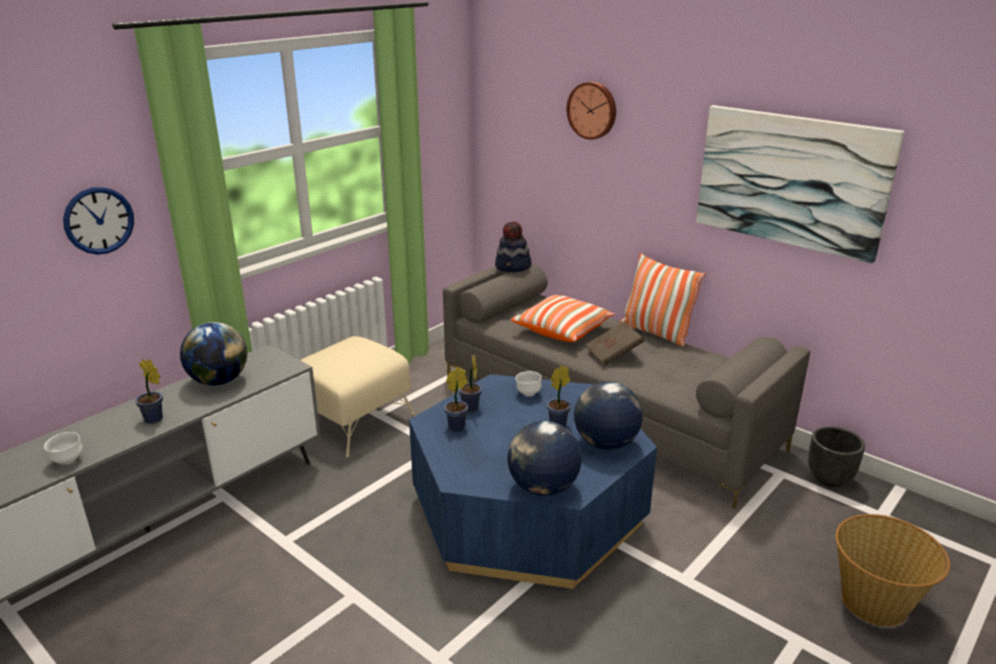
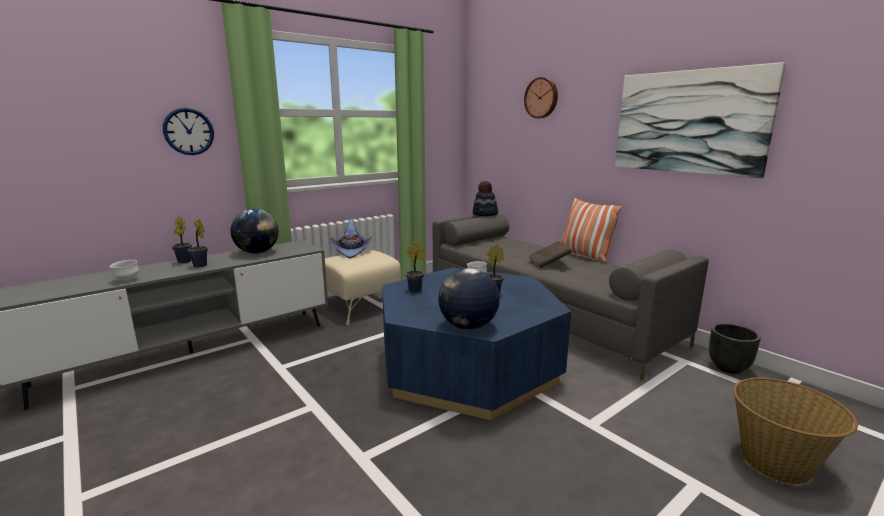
camera: 10 degrees right, 10 degrees down
(334, 345) = (352, 251): none -> purple hat
(470, 409) = (429, 282): potted plant -> potted plant (183, 262)
(563, 330) = (514, 251): pillow -> none
(605, 444) = (528, 306): globe -> none

